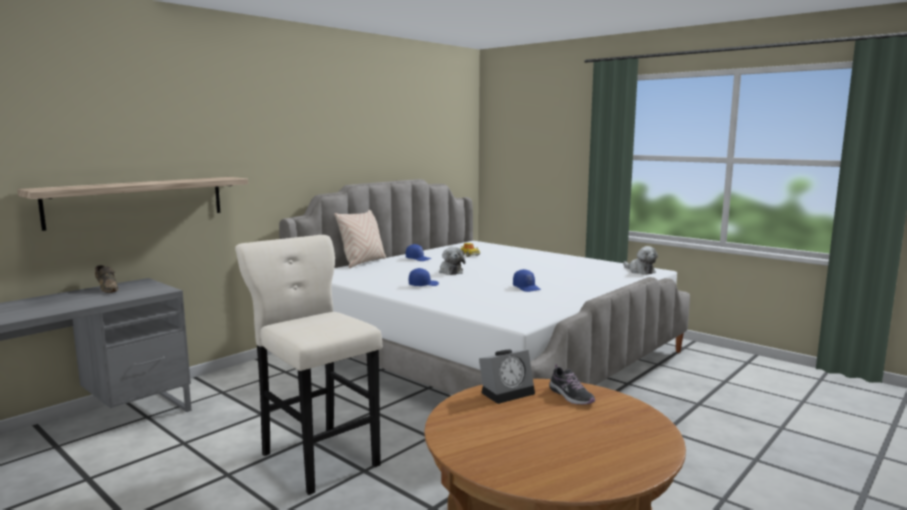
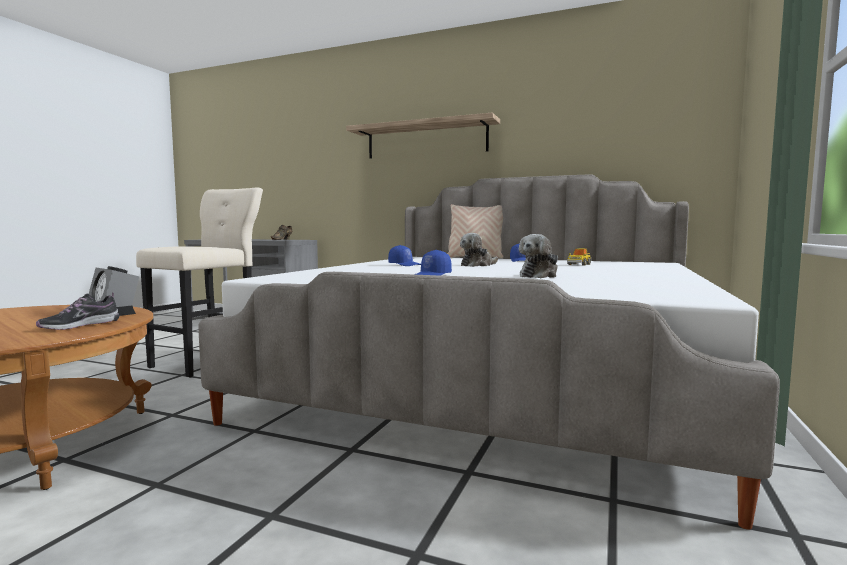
camera: 70 degrees right, 5 degrees down
(137, 201) = (316, 187): shelf -> shelf (426, 140)
(640, 271) = (669, 295): plush toy -> plush toy (539, 276)

